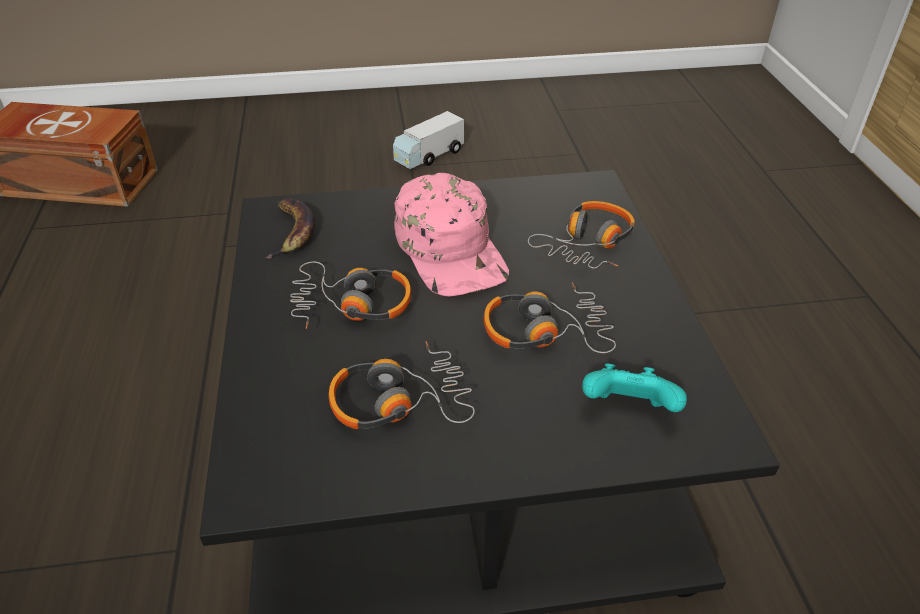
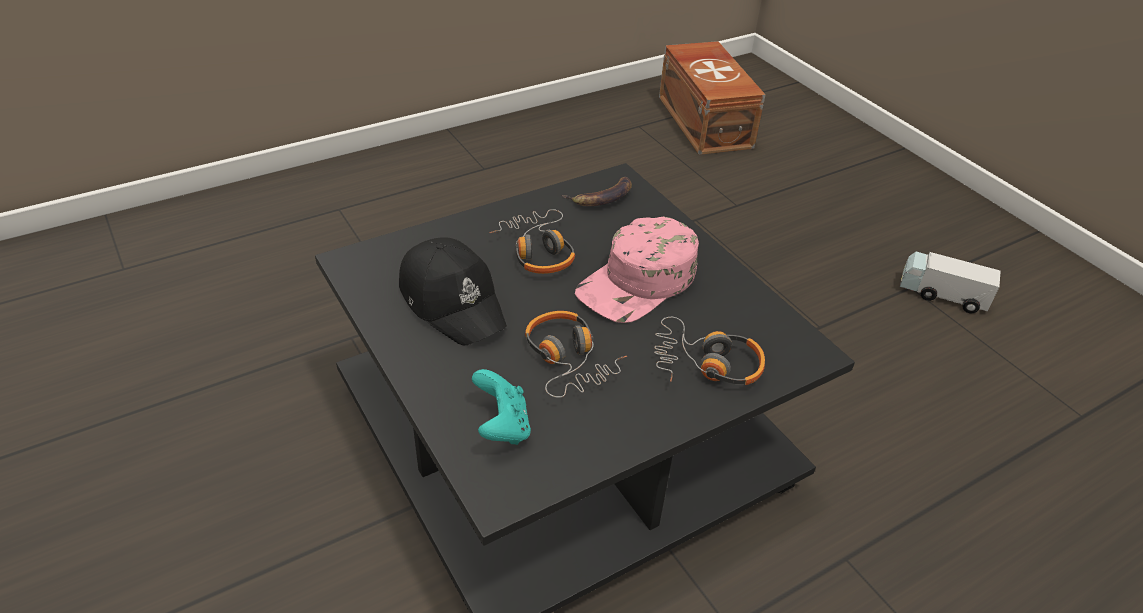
camera: 65 degrees right, 0 degrees up
(400, 401) = (453, 301): headphones -> black cap

